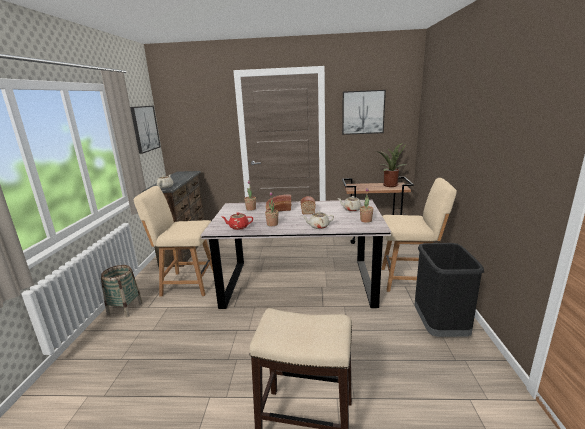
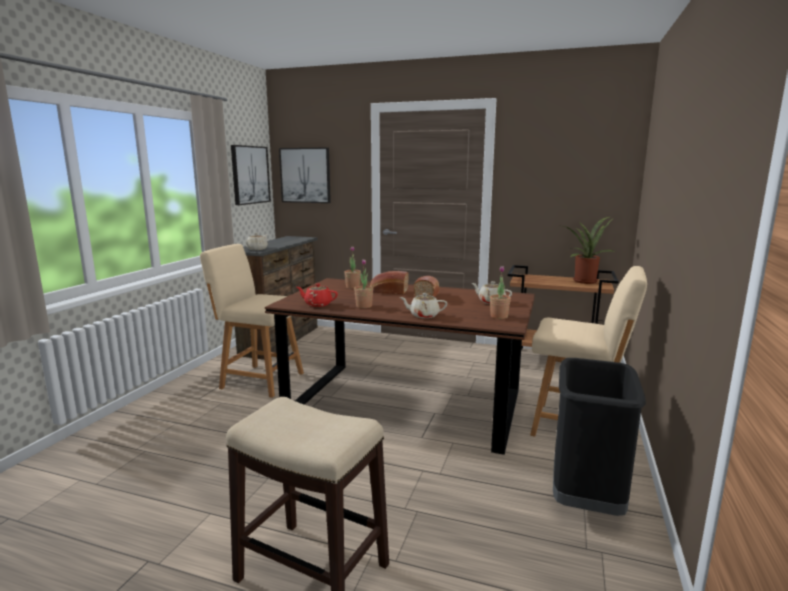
camera: 15 degrees right, 5 degrees down
(125, 308) = (172, 395): basket -> none
(299, 282) = (406, 402): grey dining table -> brown dining table
(363, 112) = (551, 167): picture -> picture (305, 175)

